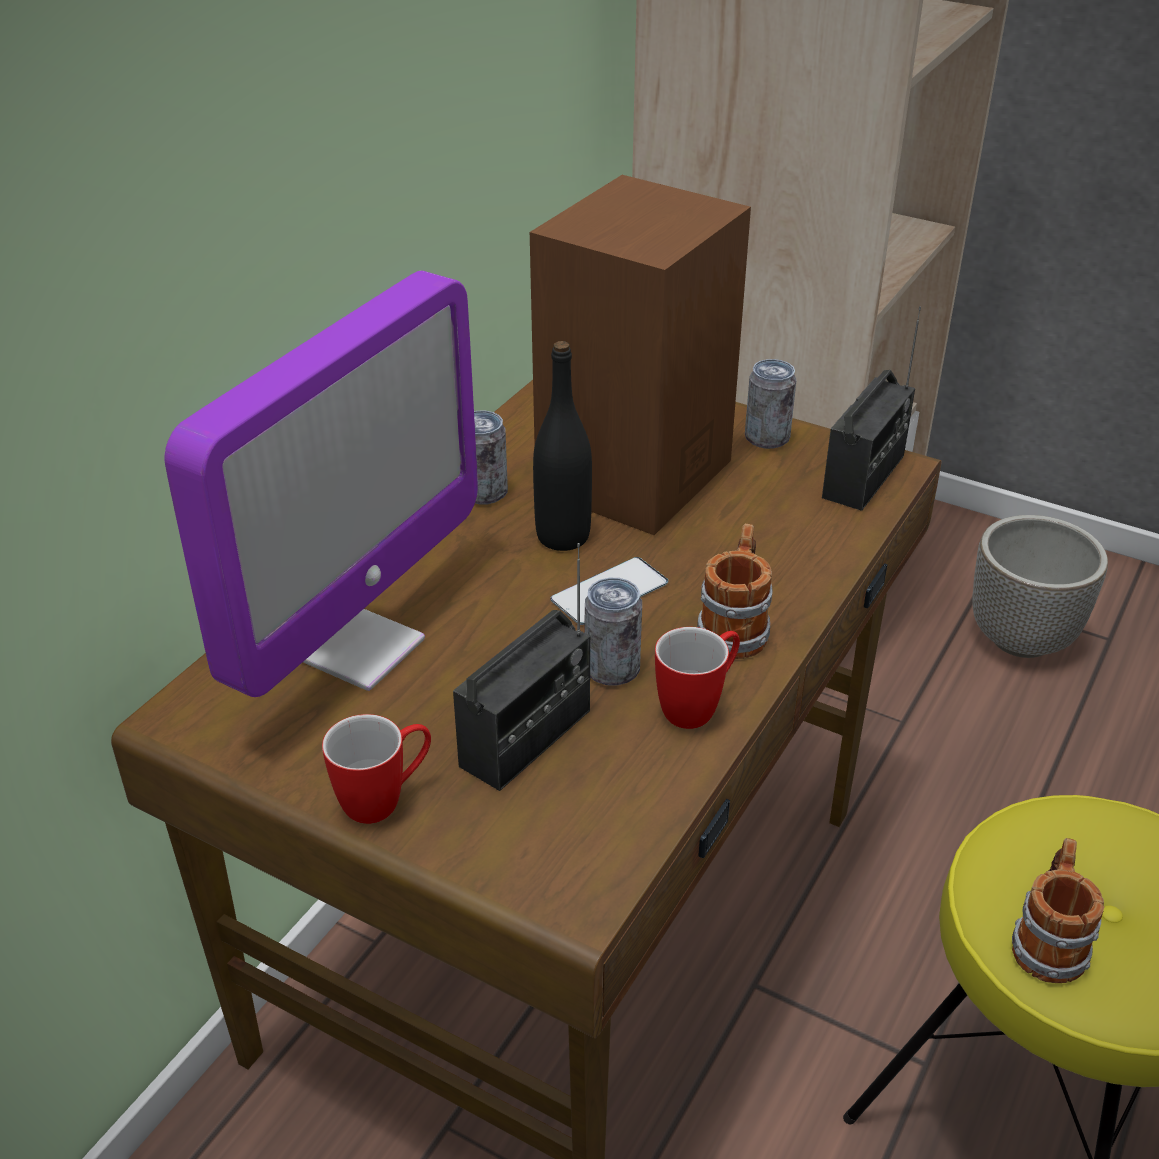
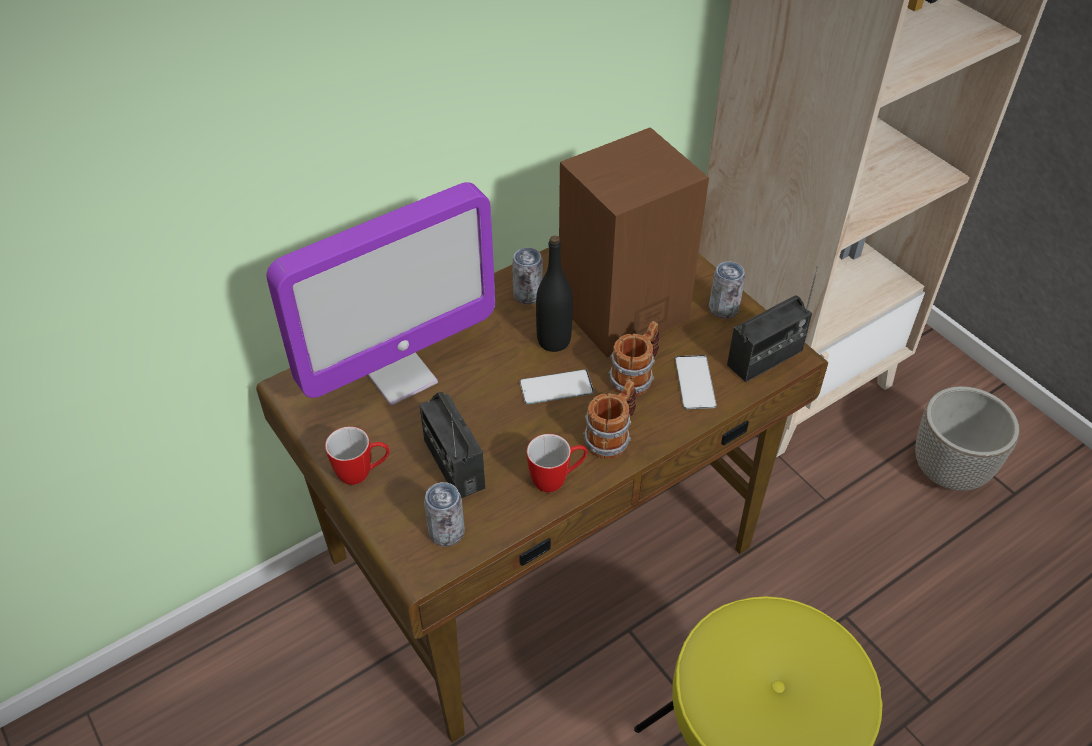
camera: 25 degrees right, 10 degrees up
(526, 738) = (453, 464): radio -> radio turned 90 degrees clockwise
(612, 669) = (525, 438): can -> can (446, 532)
(796, 530) = (695, 382): none -> phone
(1048, 940) = (723, 686): mug -> mug (636, 376)

